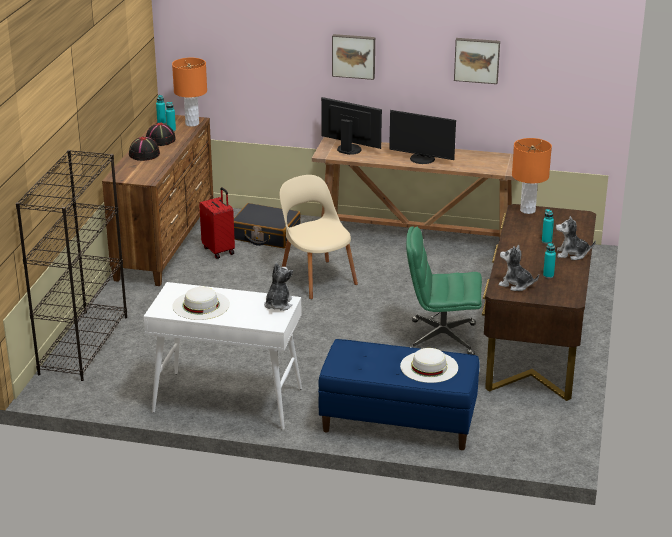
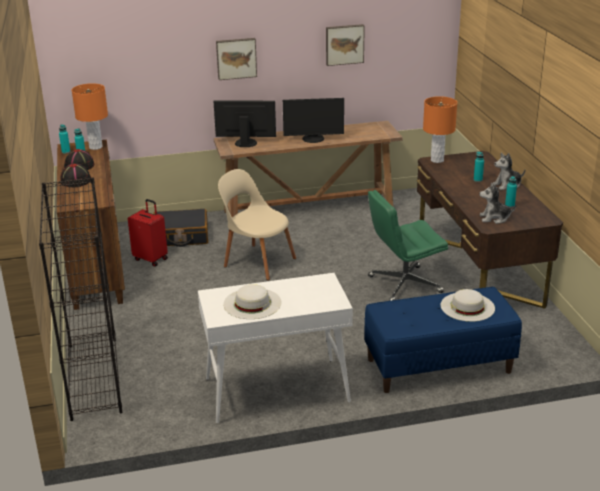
camera: 25 degrees left, 0 degrees up
(278, 304) = (321, 284): plush toy -> none

